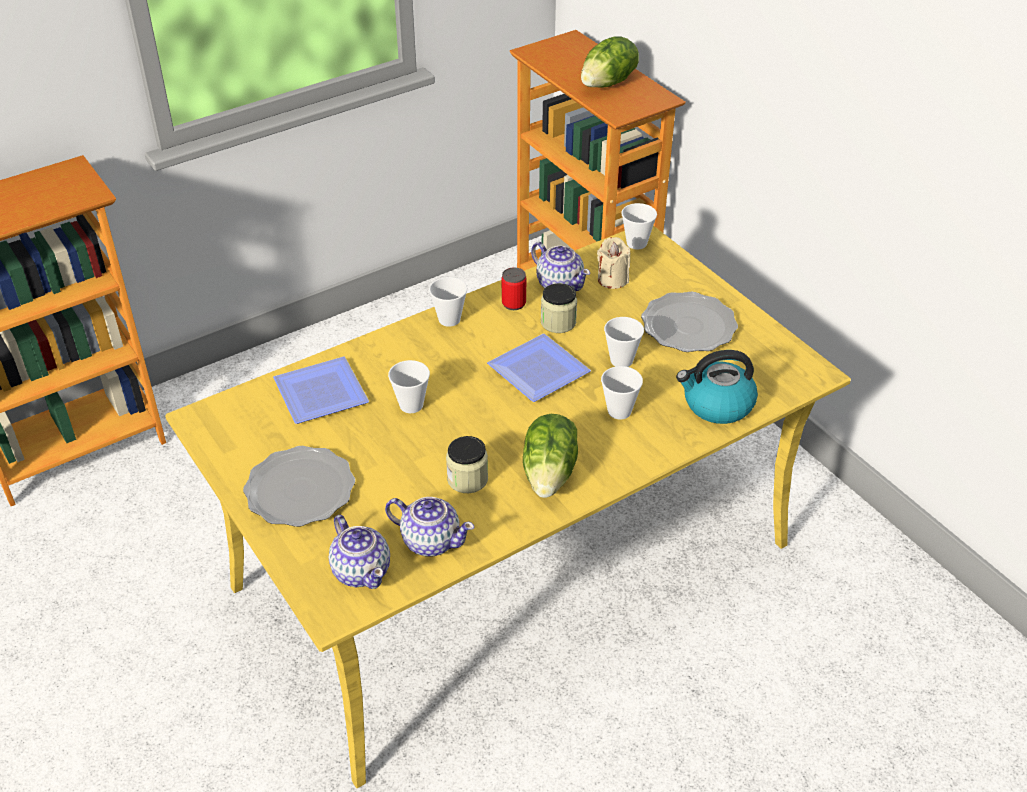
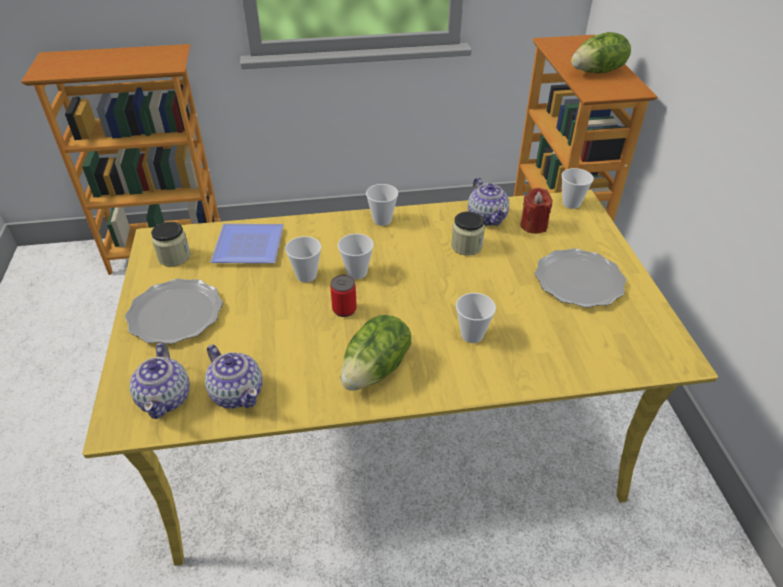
camera: 25 degrees right, 0 degrees up
(467, 479) = (305, 350): jar -> jar (174, 257)
(513, 303) = (440, 222): can -> can (344, 309)
(534, 371) = (422, 278): plate -> none
(612, 279) = (533, 225): beige candle -> red candle
(621, 360) = (501, 292): cup -> cup (357, 272)
(717, 405) = (566, 358): kettle -> none

